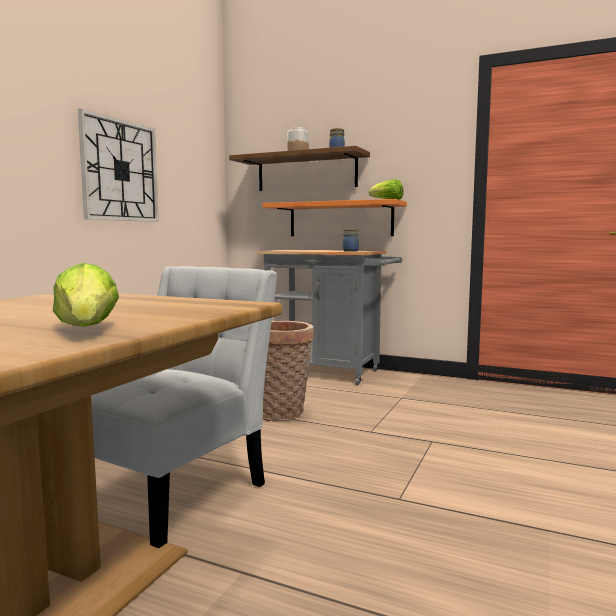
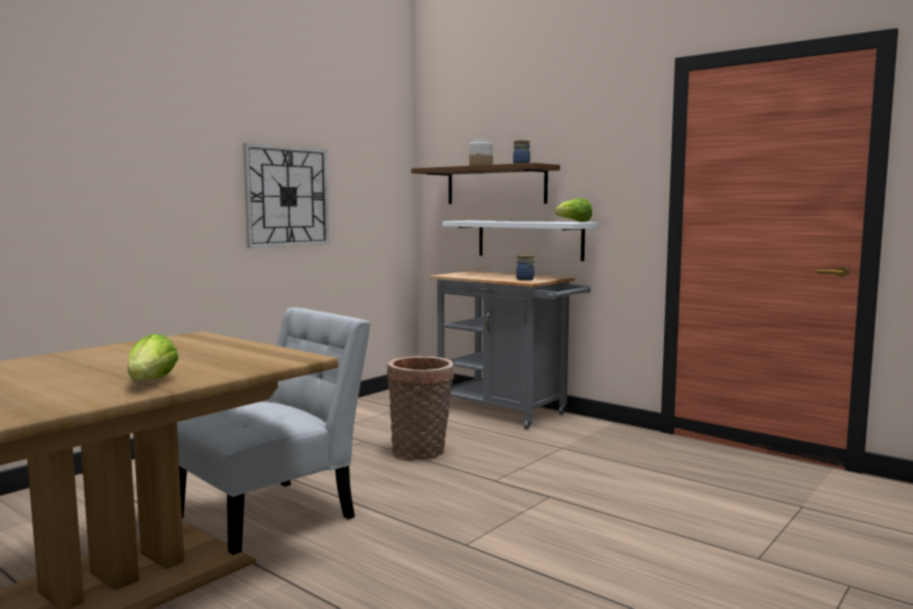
camera: 15 degrees right, 0 degrees up
(340, 219) = (529, 239): orange shelf -> white shelf

